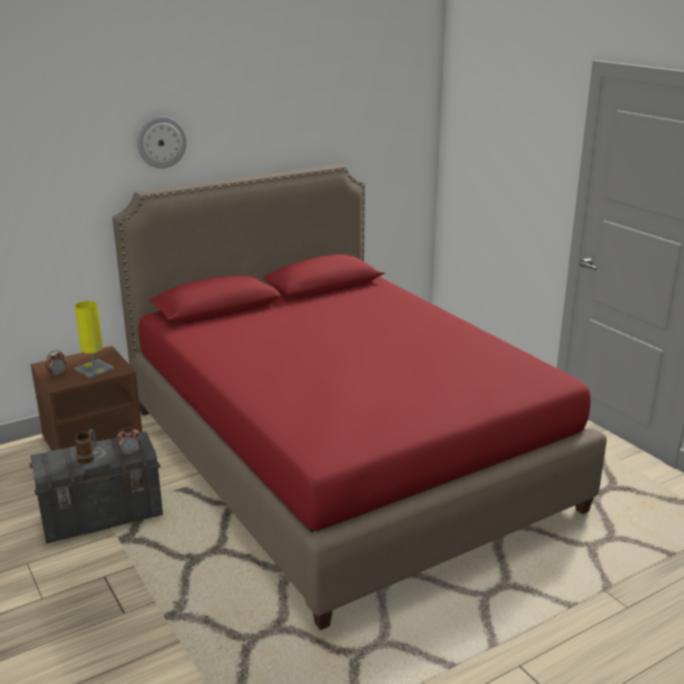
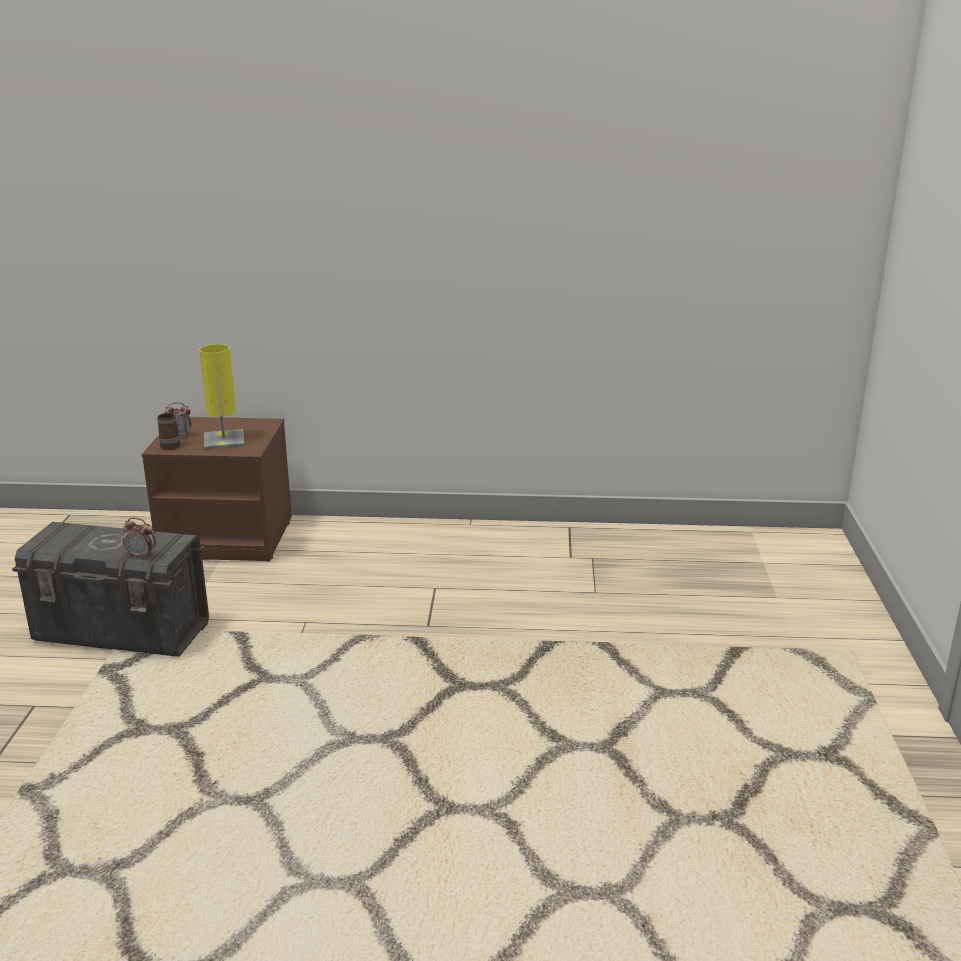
camera: 35 degrees right, 0 degrees up
(88, 458) = (96, 545): mug -> mug (174, 445)
(161, 142) = (373, 137): wall clock -> none
(341, 457) = (480, 669): red bed -> none

